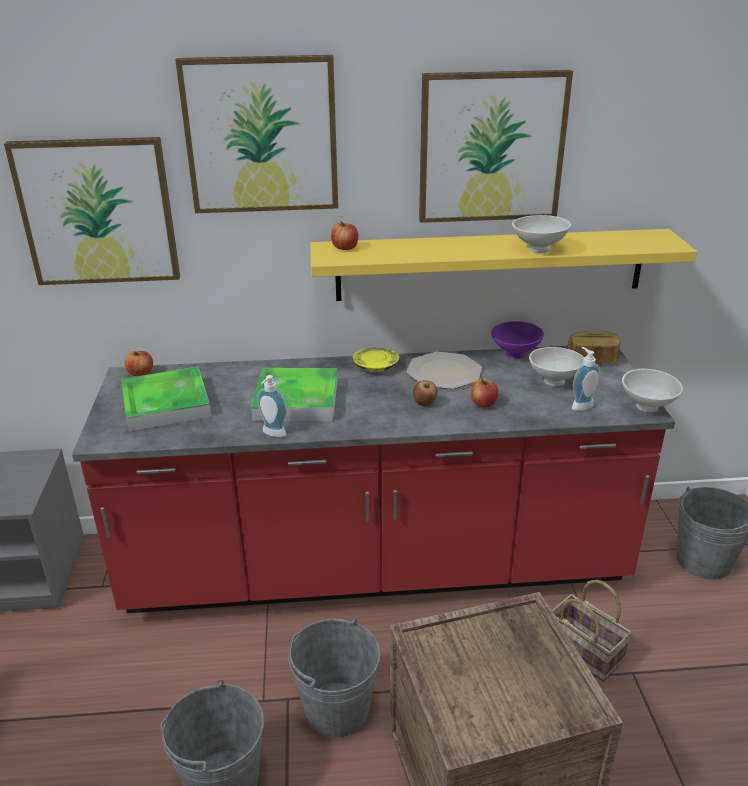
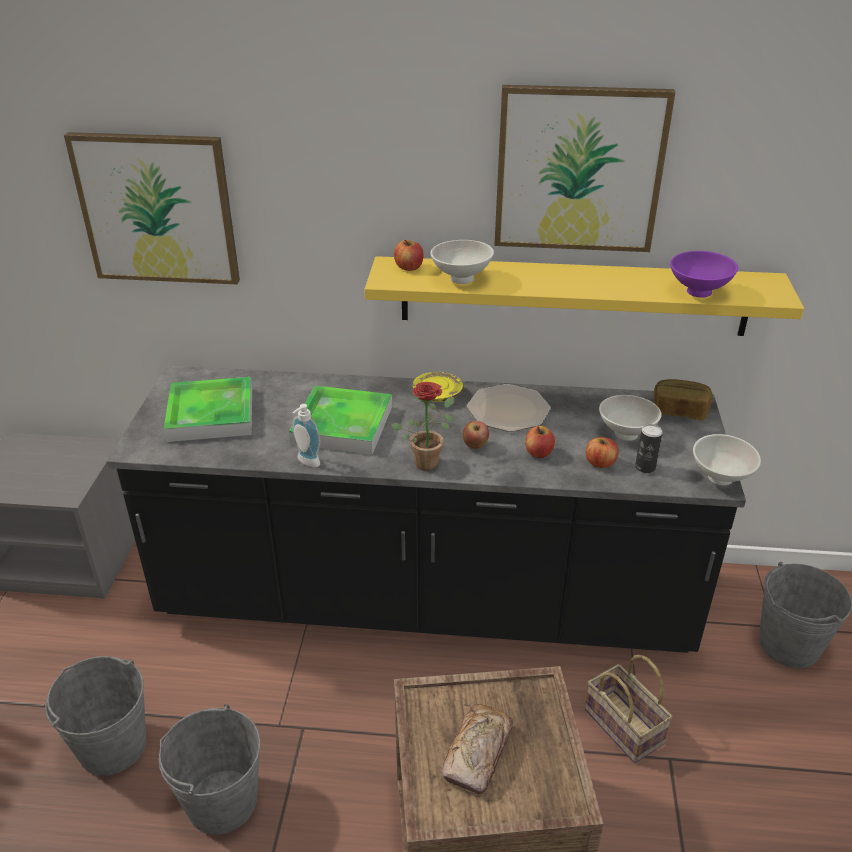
camera: 10 degrees right, 5 degrees up
(140, 373) = (195, 376): apple -> apple (600, 463)
(261, 135) = (325, 142): picture -> none
(337, 709) = (349, 746): grey bucket -> grey bucket (112, 746)
(375, 567) = (426, 600): red counter -> black counter
(386, 420) = (428, 460): none -> potted plant
(488, 680) = (478, 754): none -> bread
(516, 354) = (595, 396): purple bowl -> purple bowl (699, 293)
(538, 250) = (619, 289): white bowl -> white bowl (460, 279)
(580, 405) = (645, 467): soap dispenser -> can

